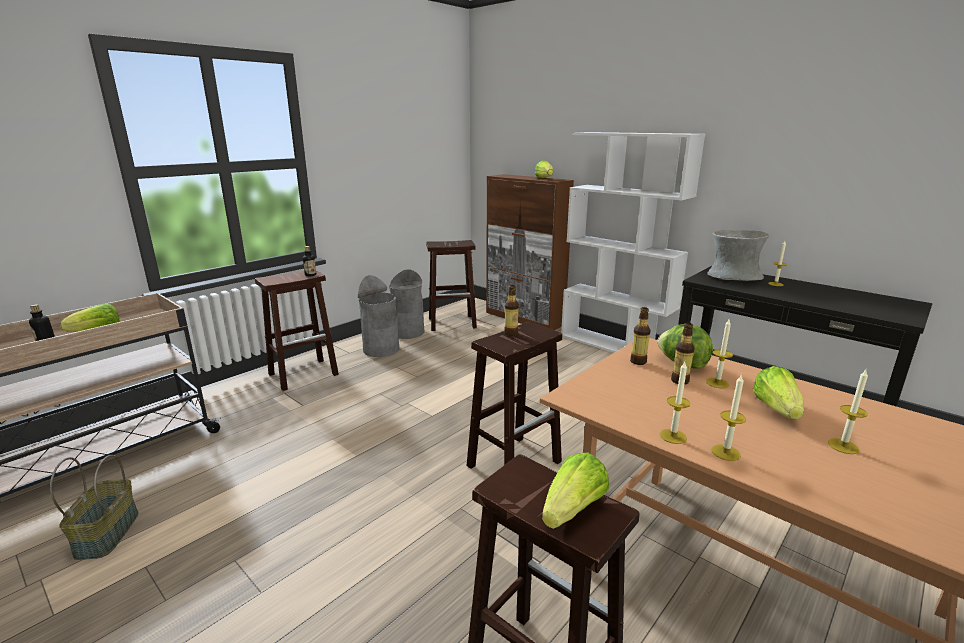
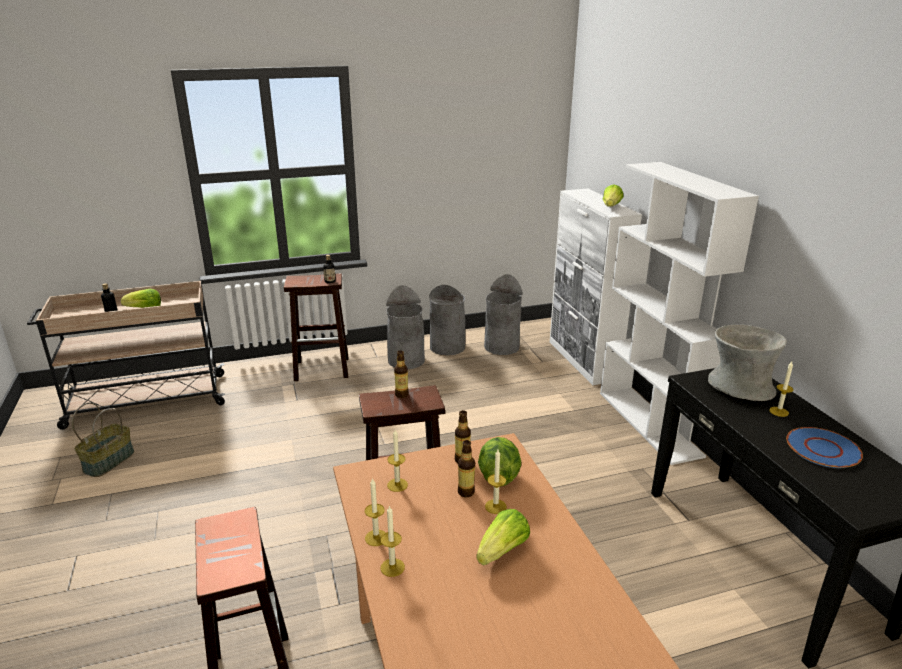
camera: 30 degrees right, 5 degrees up
(453, 323) = (501, 347): brown stool -> grey trash can
(524, 319) = (583, 360): brown cabinet -> white cabinet
(573, 510) = (229, 560): lettuce -> none
(831, 295) = (823, 449): none -> blue plate
(843, 446) = (497, 605): candle -> candle (397, 485)

